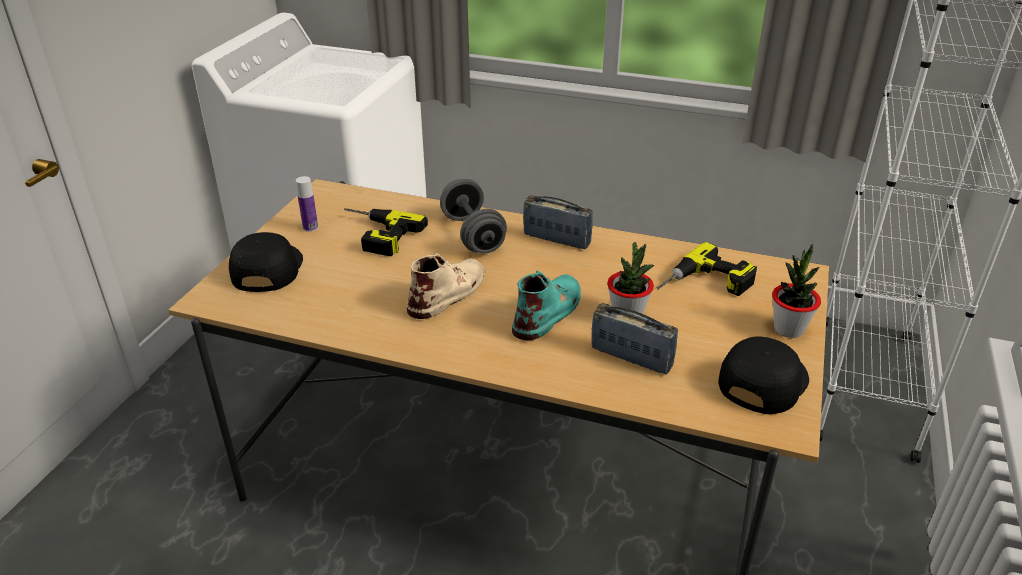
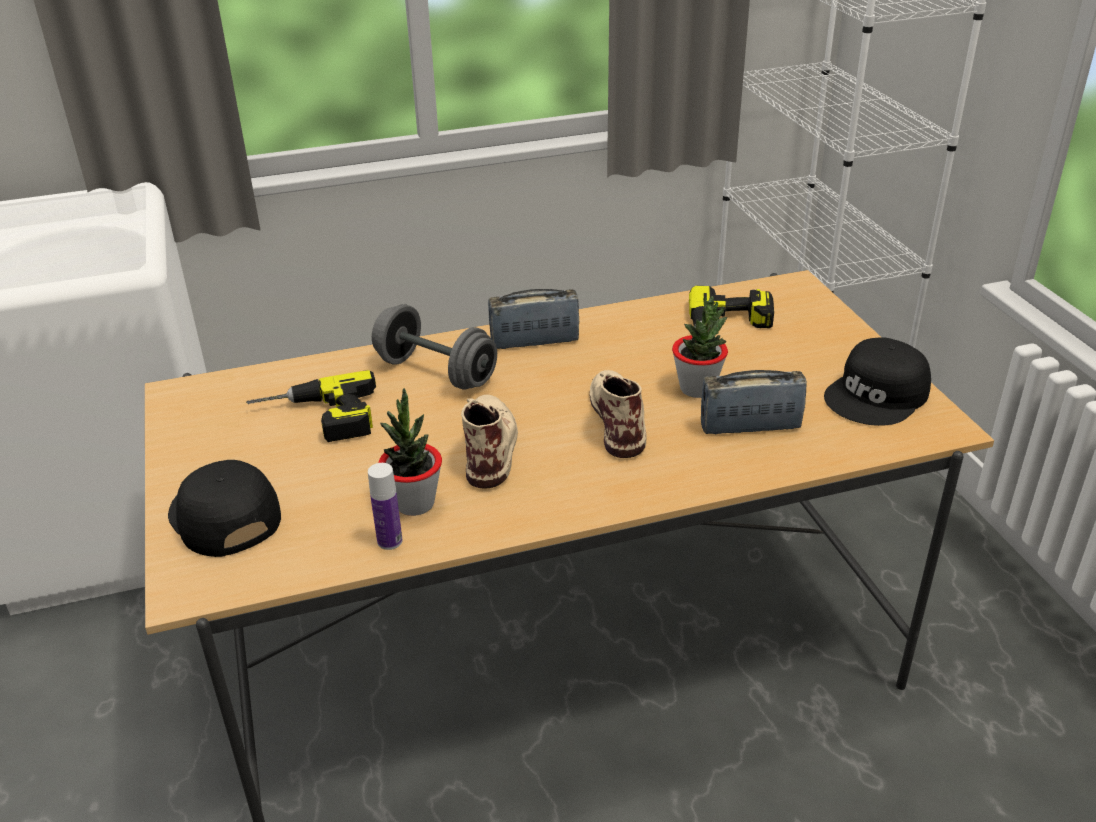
camera: 35 degrees left, 0 degrees up
(310, 227) = (218, 443): bottle -> bottle (390, 541)
(548, 311) = (618, 417): turquoise boot -> beige boot
(761, 380) = (878, 395): black cap -> black cap turned 135 degrees counterclockwise
(788, 329) = (844, 340): potted plant -> potted plant (414, 503)

